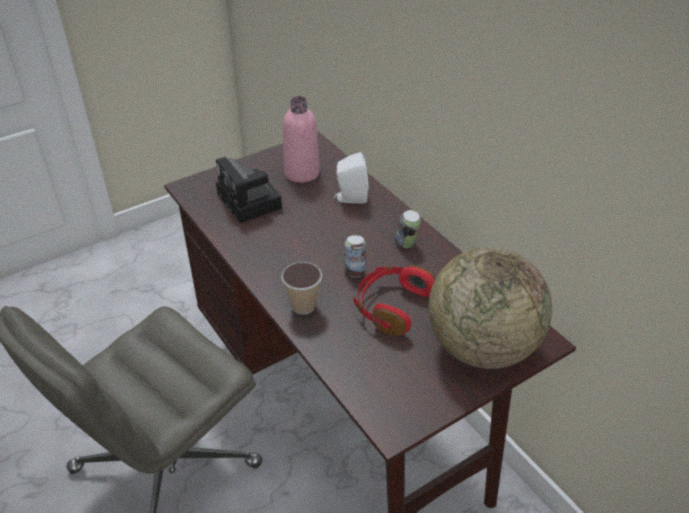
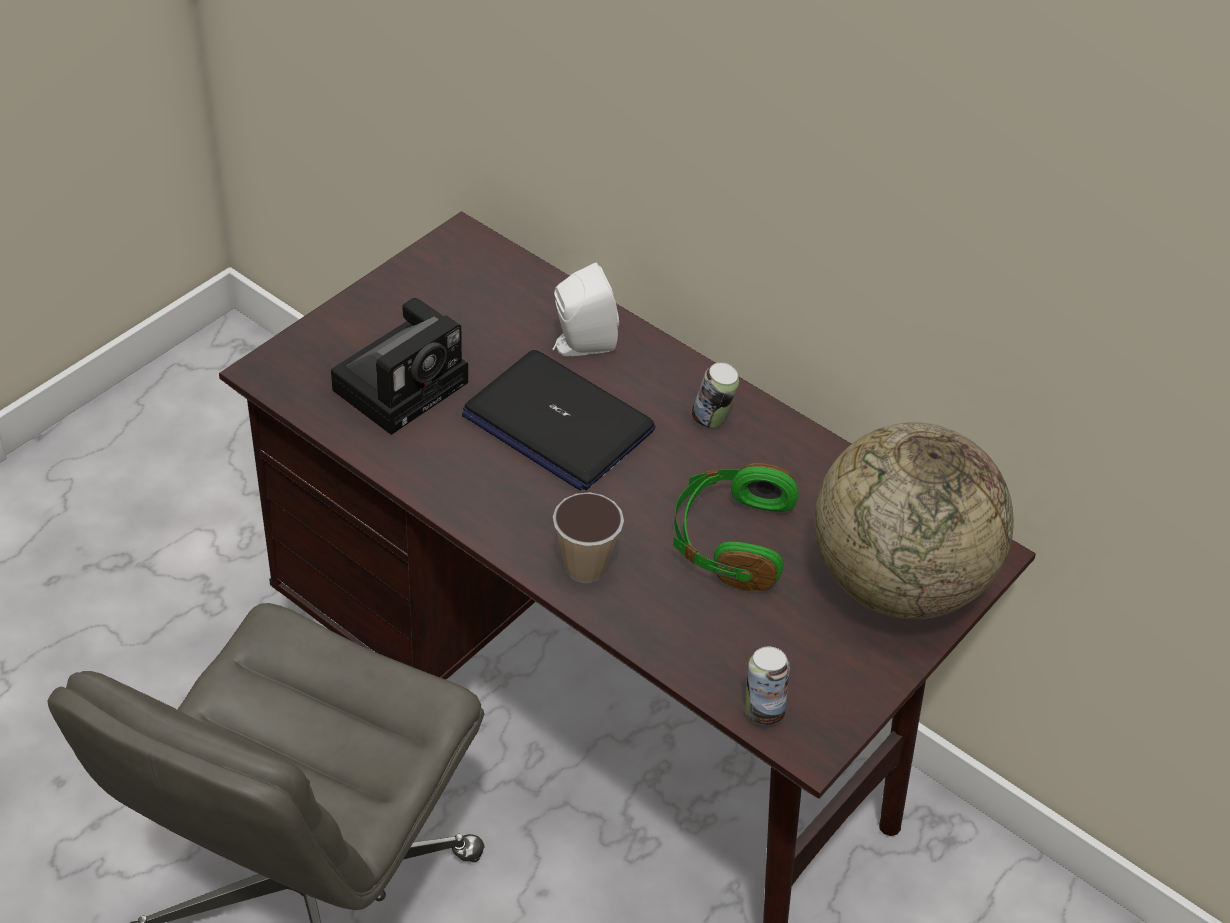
camera: 20 degrees left, 5 degrees up
(251, 202) = (404, 383): camera -> camera turned 90 degrees counterclockwise
(302, 173) = (470, 307): pink bottle -> none
(321, 232) = (557, 423): none -> laptop
(354, 272) = (645, 487): can -> can (762, 710)
(391, 306) = (730, 539): red headphones -> green headphones

